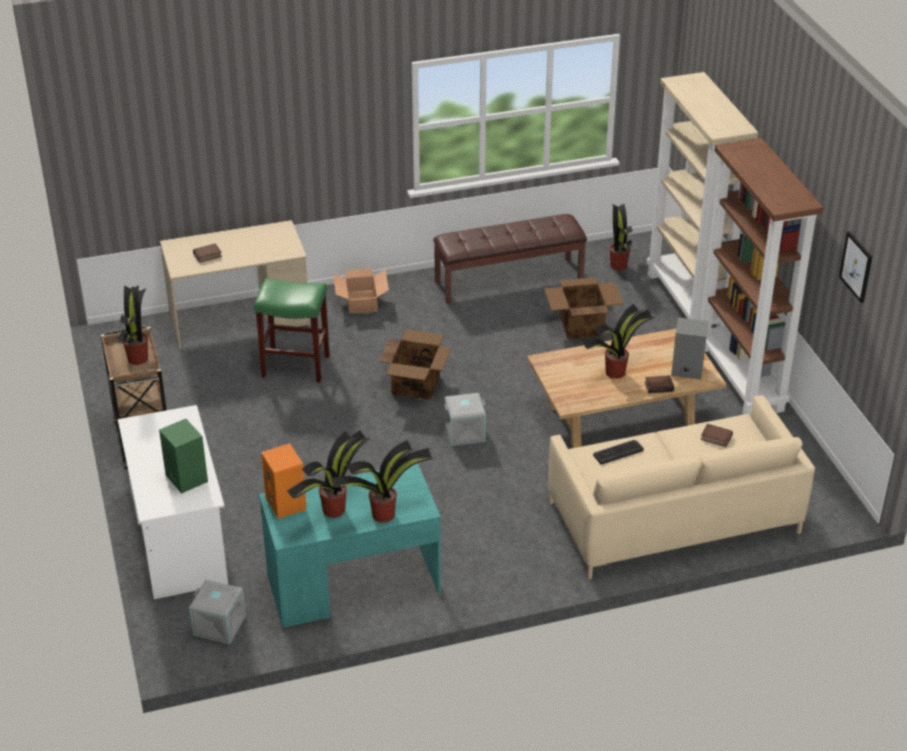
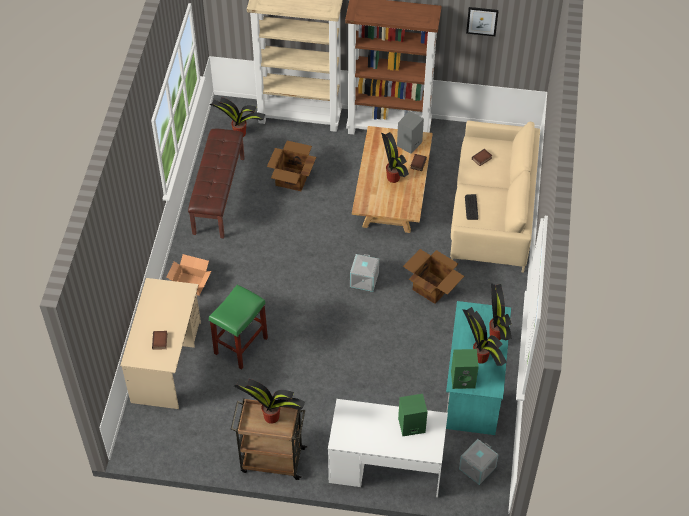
camera: 65 degrees left, 15 degrees up
(287, 504) = (463, 379): orange speaker -> green speaker
(416, 384) = (301, 286): cardboard box -> cardboard box (431, 287)

